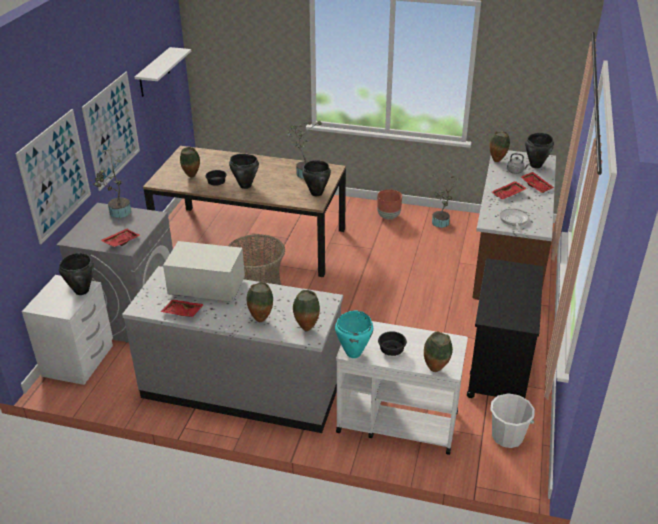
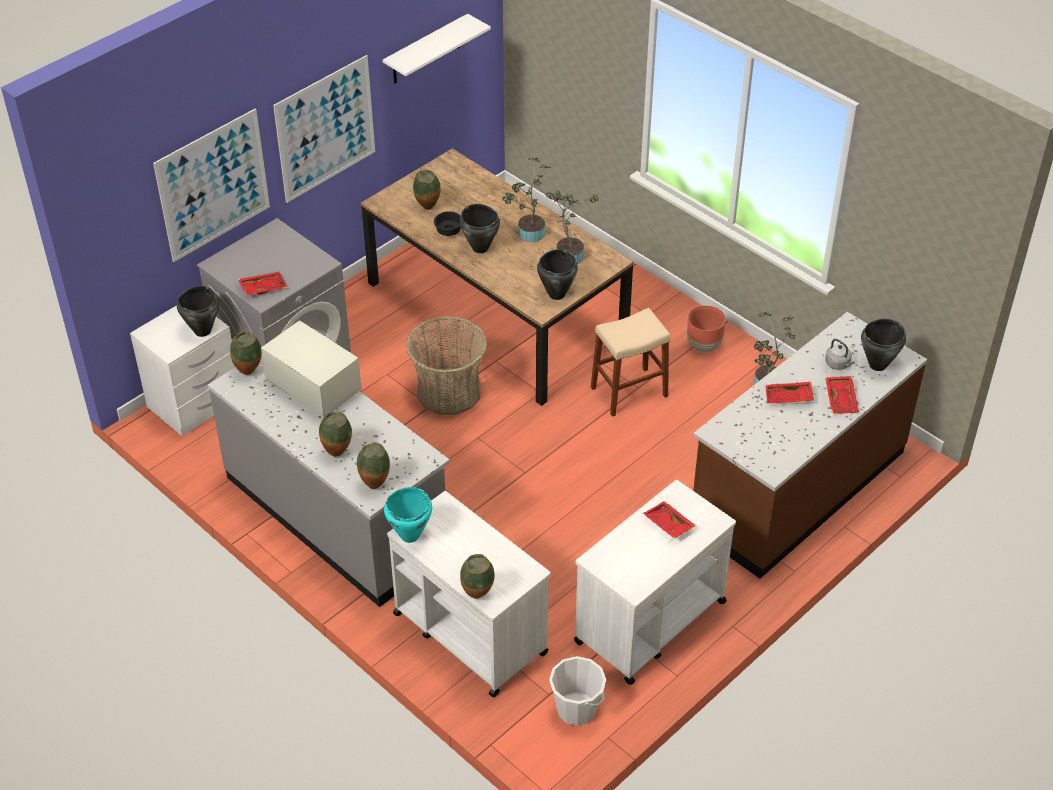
camera: 30 degrees right, 10 degrees up
(118, 213) = (288, 244): potted plant -> potted plant (528, 234)
(182, 313) = (265, 409): red tray -> red tray (668, 524)
(368, 252) = (629, 392): none -> beige stool
(391, 351) = (450, 551): black bowl -> none
(497, 160) = (831, 335): vase -> vase (249, 371)
(499, 366) = (649, 622): black cart -> white cart
(513, 220) = (752, 441): frying pan -> none

